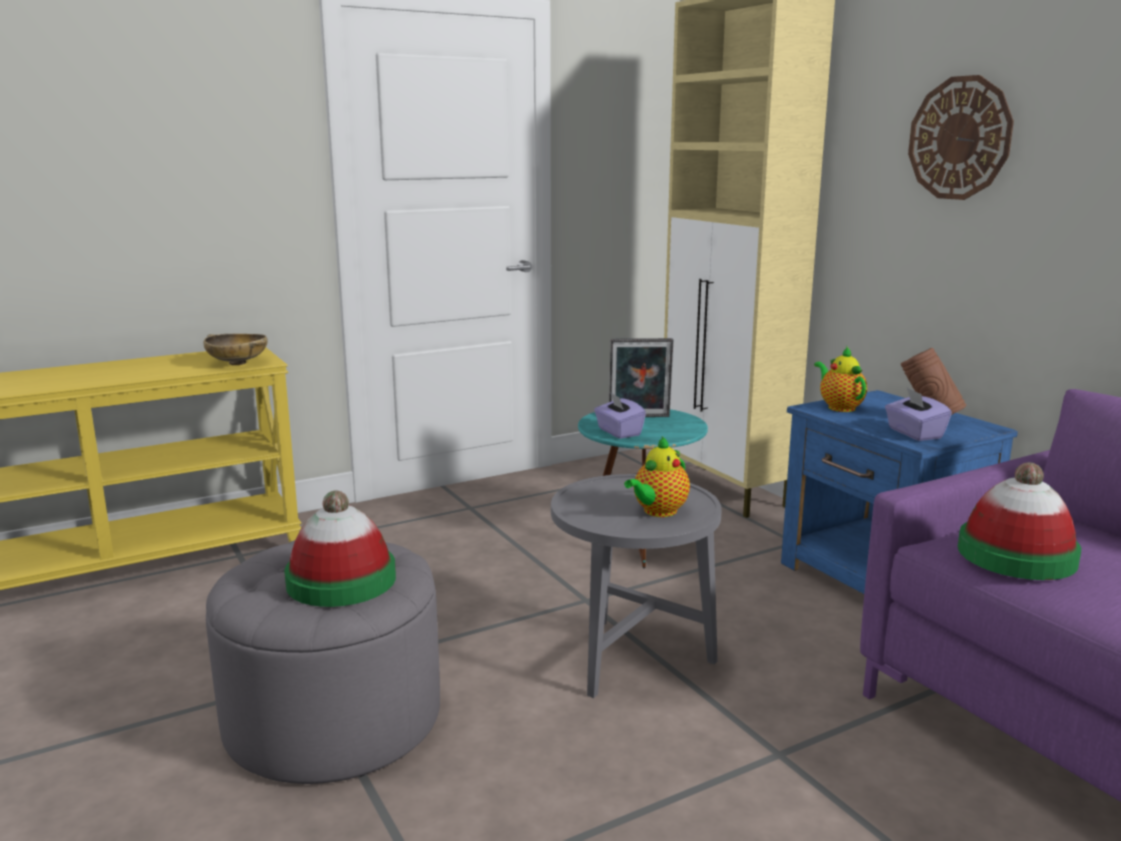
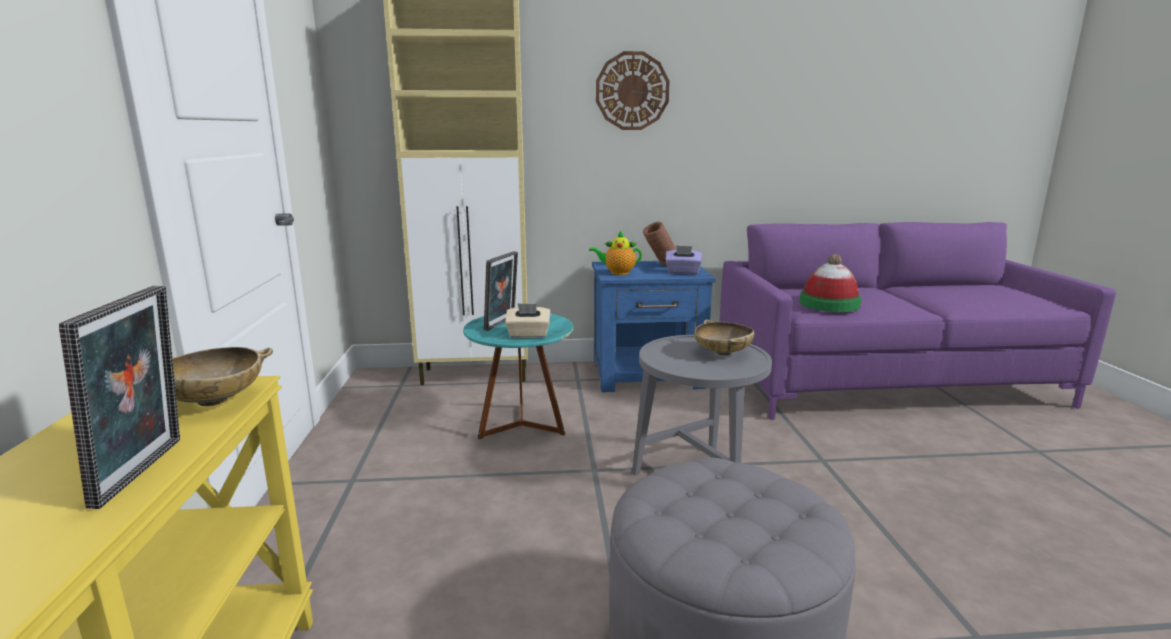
camera: 65 degrees left, 0 degrees up
(148, 375) = (147, 471): none -> picture frame
(341, 580) = (758, 499): hat -> none
(618, 432) = (528, 335): purple tissue box -> beige tissue box
(658, 512) = (722, 353): teapot -> beige bowl

